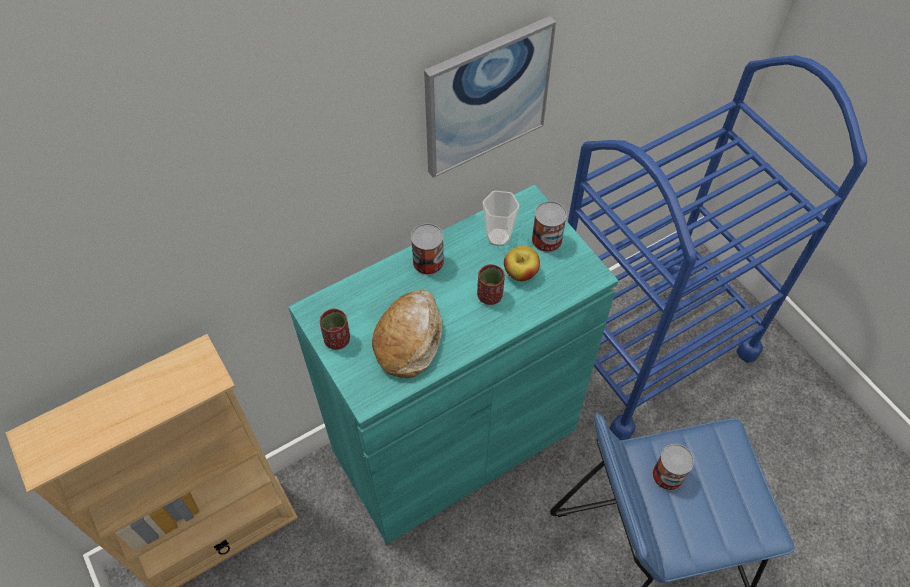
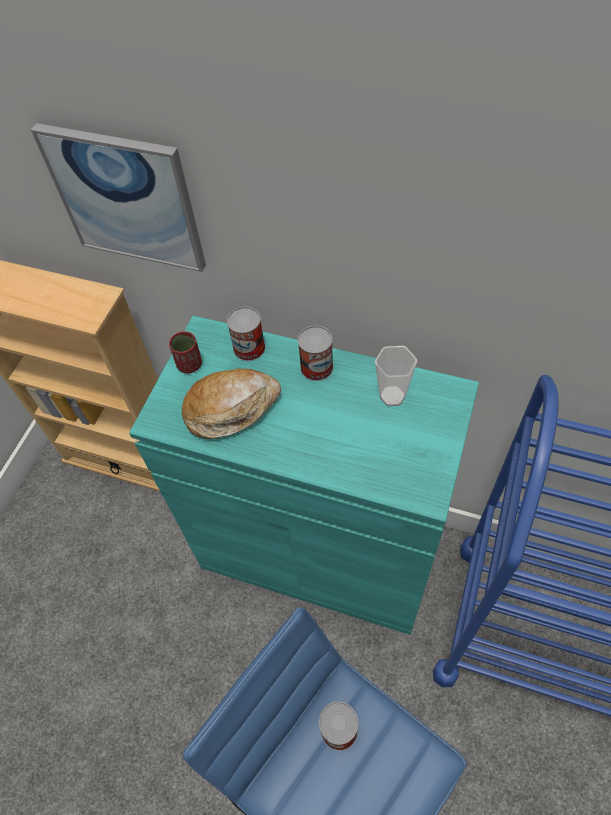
camera: 55 degrees right, 0 degrees up
(486, 97) = (436, 242): picture -> picture (127, 198)
(490, 295) = (326, 433): red cup -> none
(520, 272) = (373, 438): apple -> none
(546, 240) = (428, 433): can -> can (249, 348)

